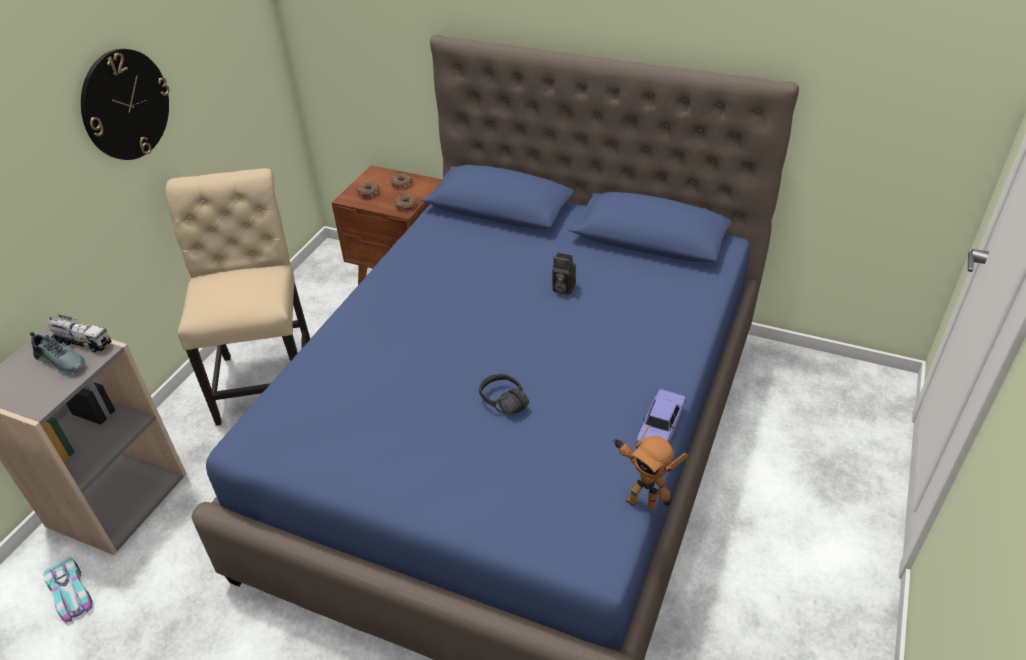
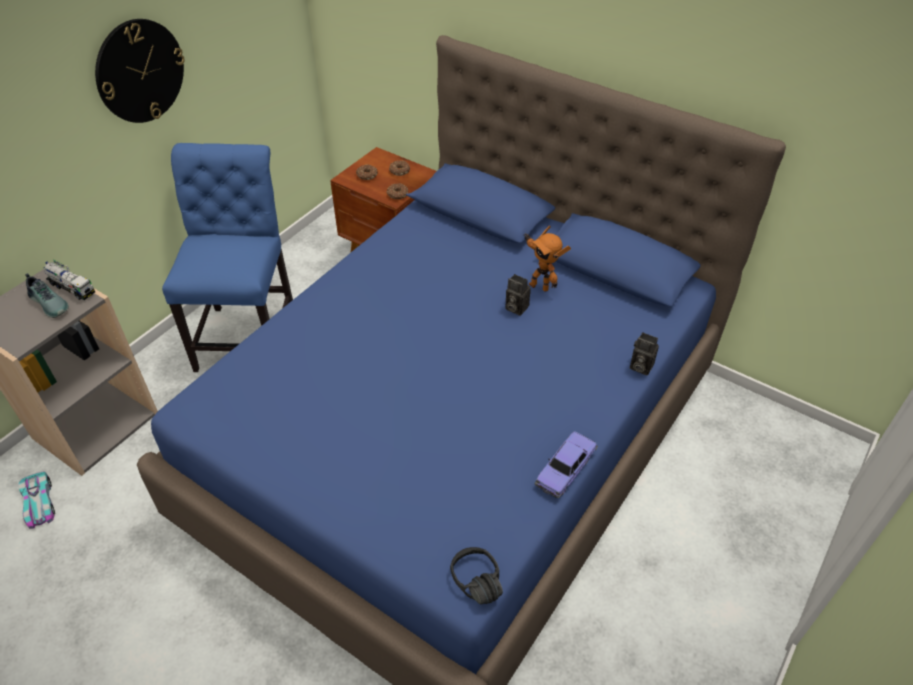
camera: 10 degrees right, 5 degrees up
(268, 377) = (249, 334): beige chair -> blue chair
(498, 406) = (420, 417): black headphones -> black headphones (469, 586)
(641, 501) = (525, 540): toy robot -> toy robot (540, 286)
(701, 321) = (639, 366): none -> camera

